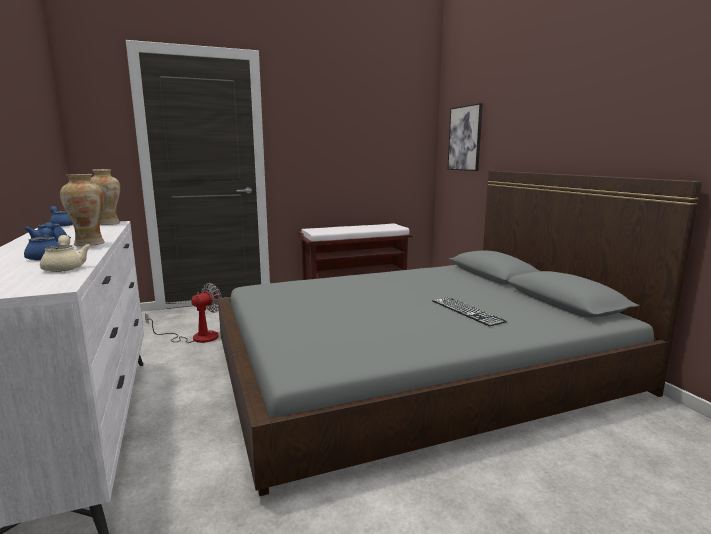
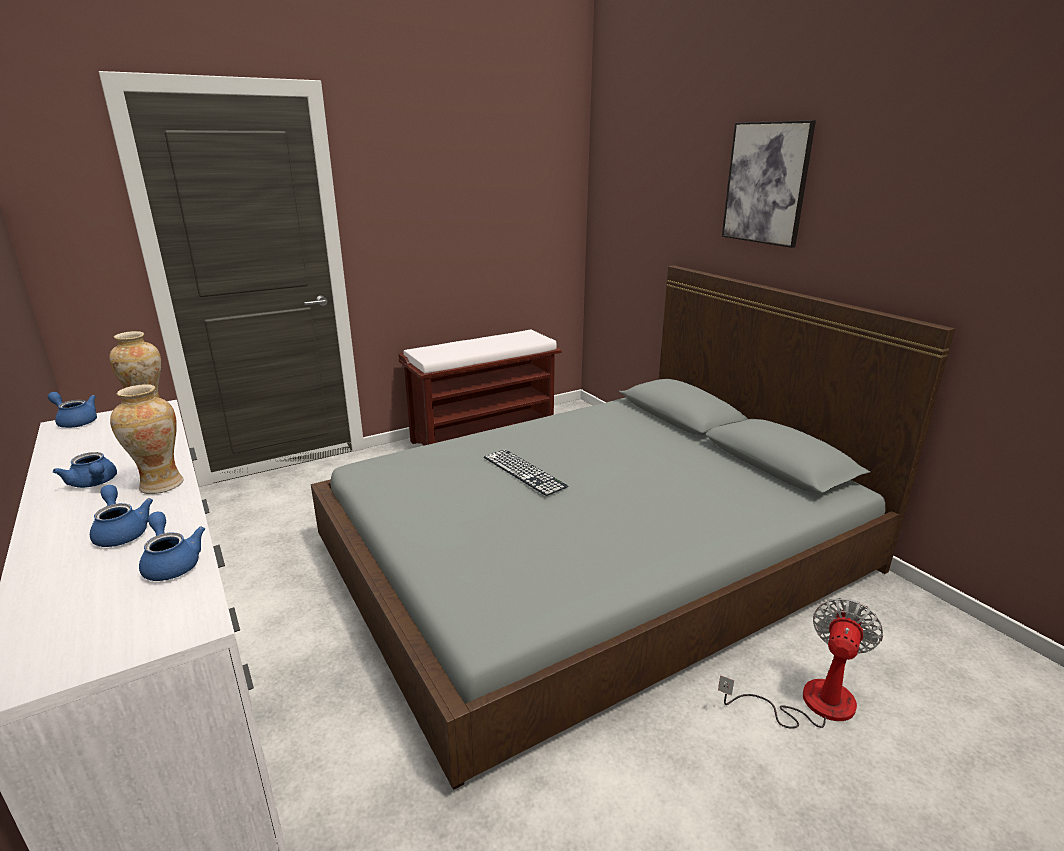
camera: 10 degrees left, 10 degrees up
(65, 267) = (171, 563): beige teapot -> blue teapot
(196, 337) = (279, 534): fan -> fan (810, 703)
(465, 138) = (631, 211): picture -> picture (766, 183)
(467, 311) = (666, 493): keyboard -> keyboard (524, 471)

